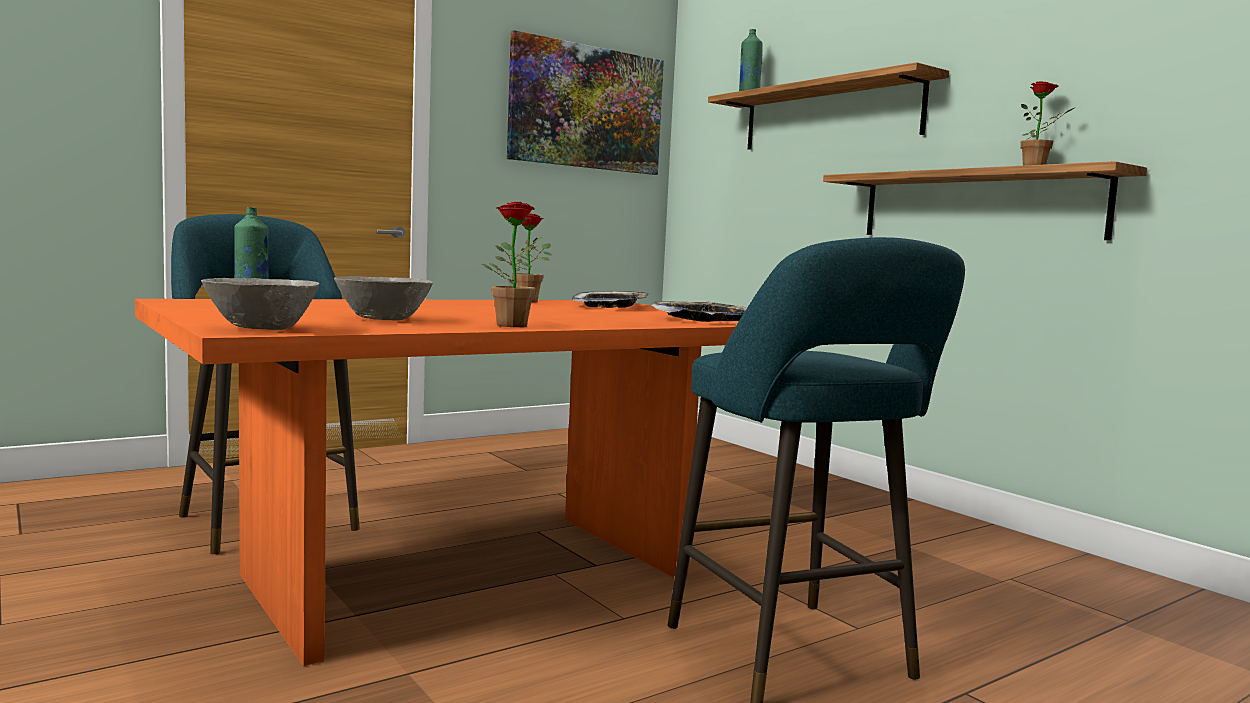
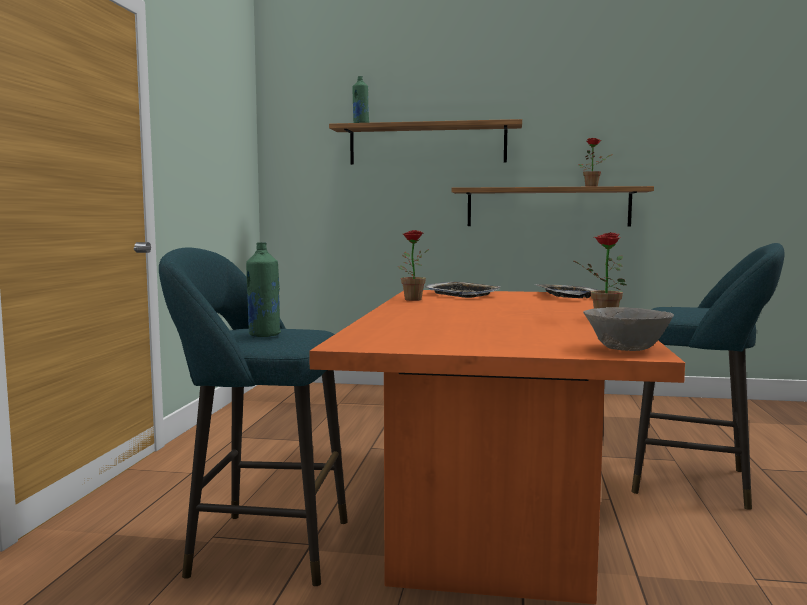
camera: 45 degrees left, 0 degrees up
(382, 319) = (557, 329): grey bowl -> none
(586, 107) = (224, 125): picture -> none

